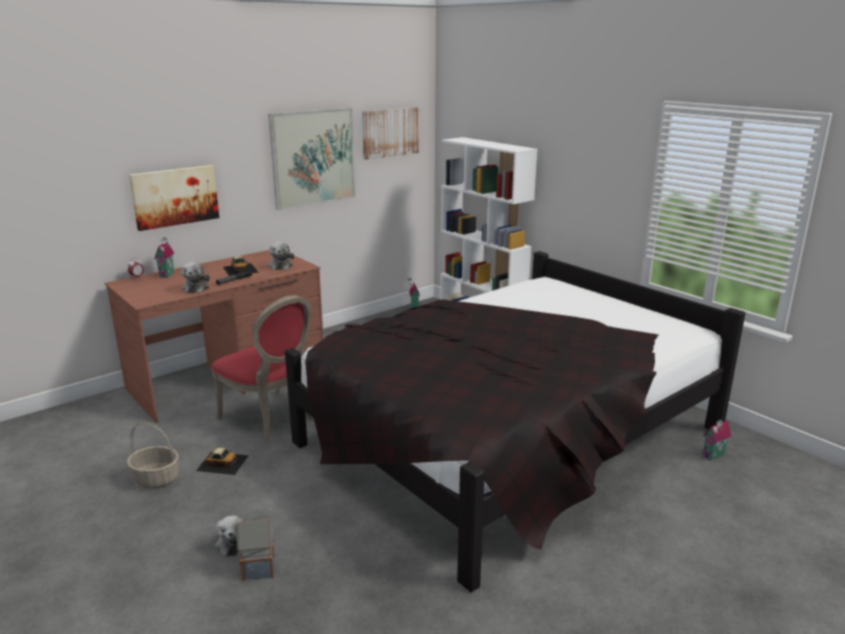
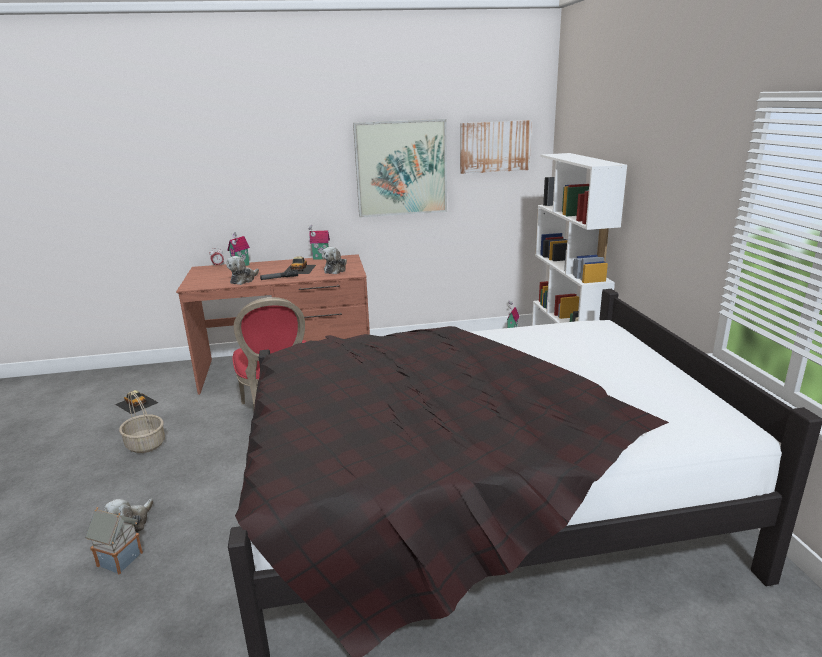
camera: 30 degrees right, 0 degrees up
(175, 196) = (258, 197): picture -> none
(222, 462) = (203, 444): toy car -> toy car (136, 403)
(714, 456) = (731, 620): toy house -> toy house (321, 258)

